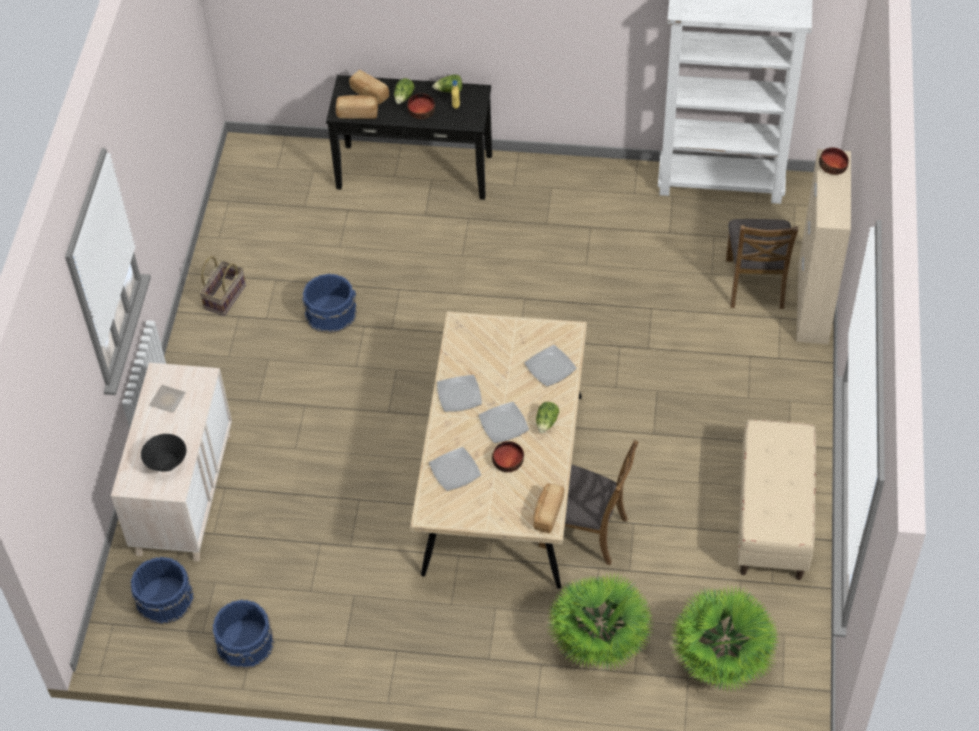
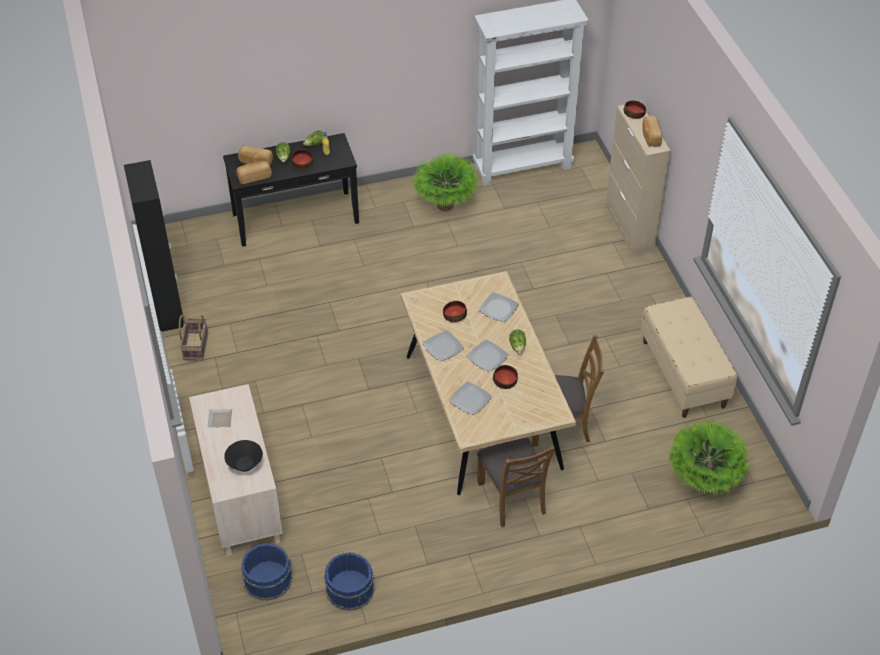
camera: 25 degrees left, 5 degrees down
(217, 242) = (168, 310): none -> black cabinet
(330, 312) = (285, 333): blue bucket -> none
(494, 359) = (455, 315): none -> bowl
(547, 513) = (554, 407): bread -> bread (650, 137)
(598, 644) = (612, 498): potted plant -> potted plant (445, 205)
(756, 283) = (583, 224): brown chair -> brown chair (512, 497)

